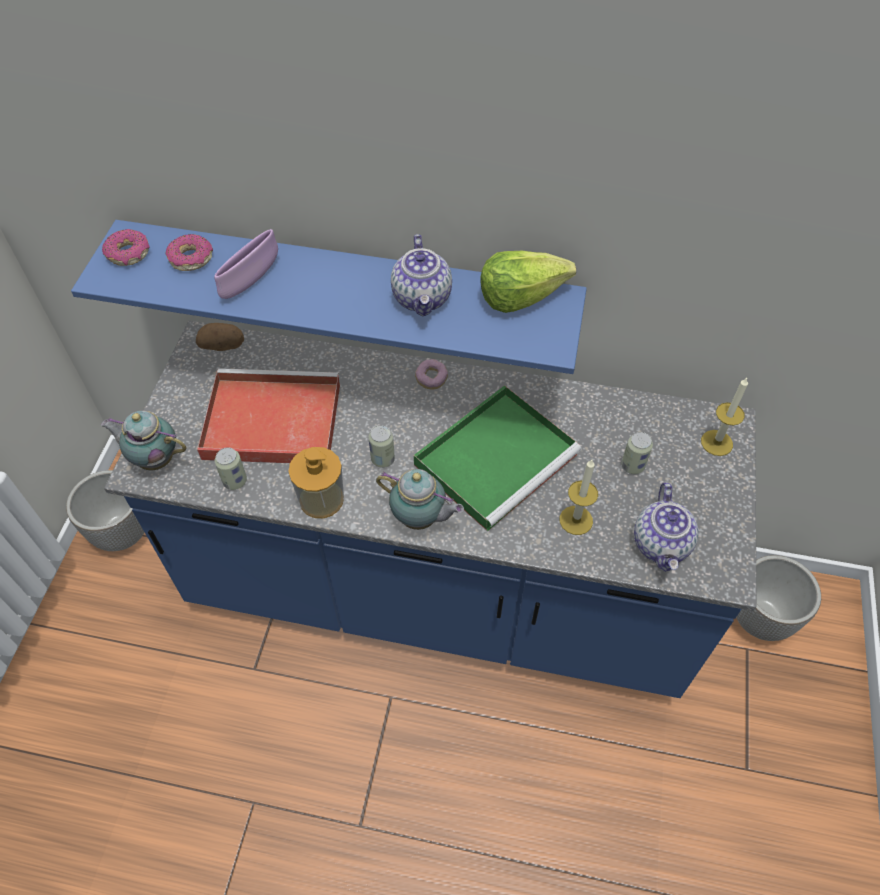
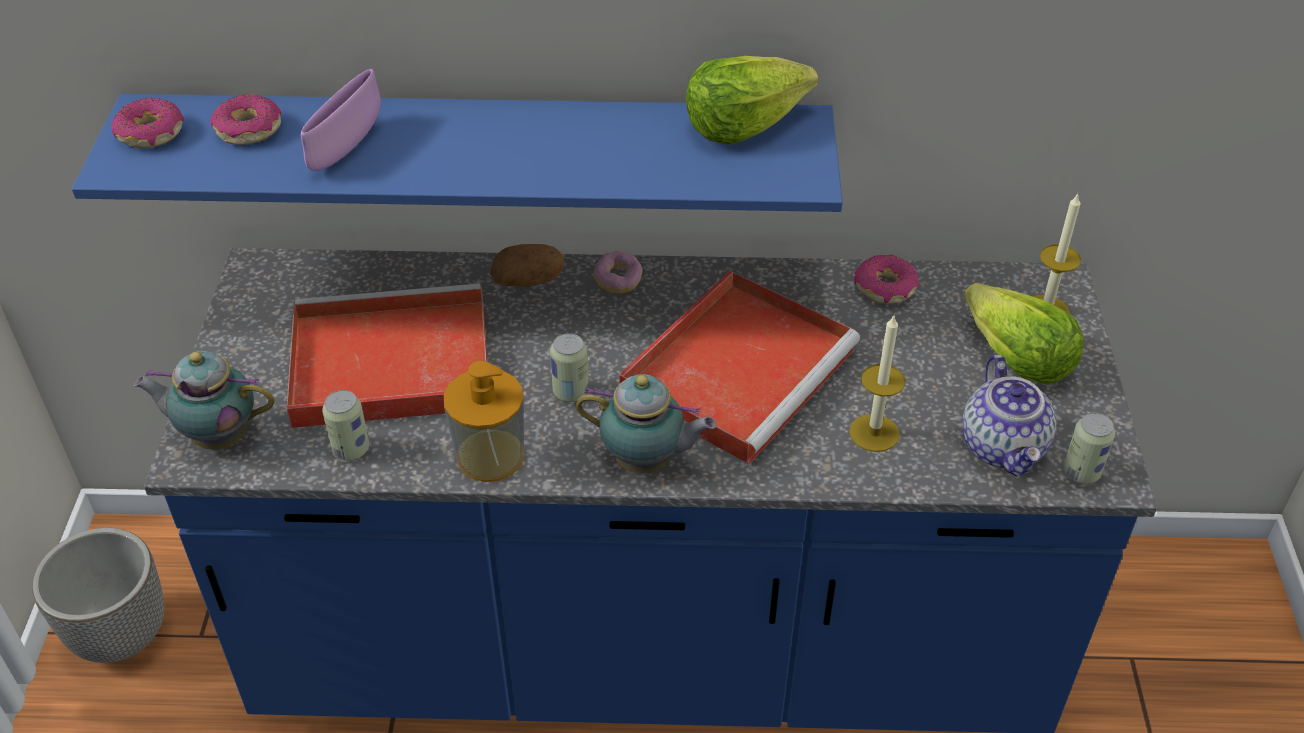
camera: 10 degrees left, 10 degrees down
(223, 346) = (292, 274): potato -> potato (528, 280)
(423, 298) = (605, 142): teapot -> none
(497, 457) = (740, 368): green tray -> red tray
(609, 409) = (885, 288): none -> donut
(632, 466) = (936, 354): can -> can (1081, 472)
(685, 477) = (1014, 358): none -> lettuce
(760, 619) = (1141, 613): planter -> none

